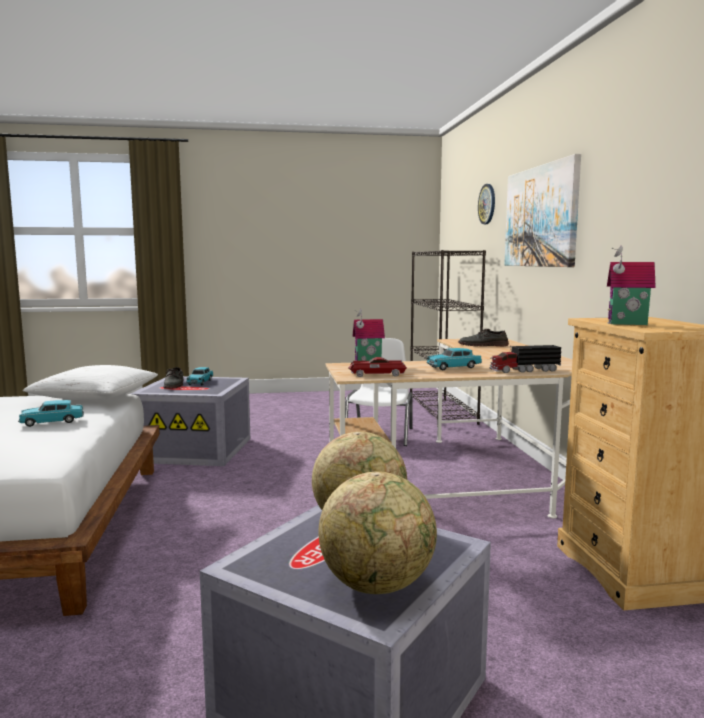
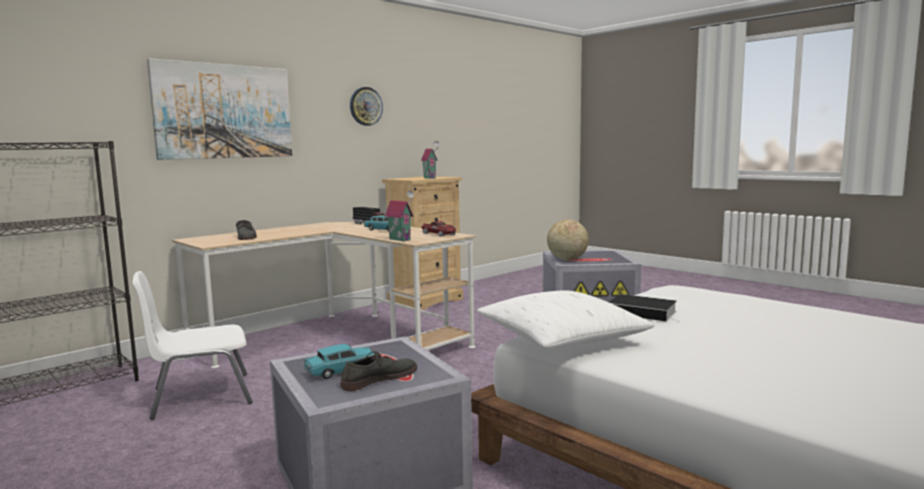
camera: 125 degrees left, 0 degrees up
(52, 422) = (644, 312): turquoise toy car -> book
(377, 585) = (597, 253): globe -> none
(487, 204) = (60, 79): wall clock -> wall clock (365, 106)

